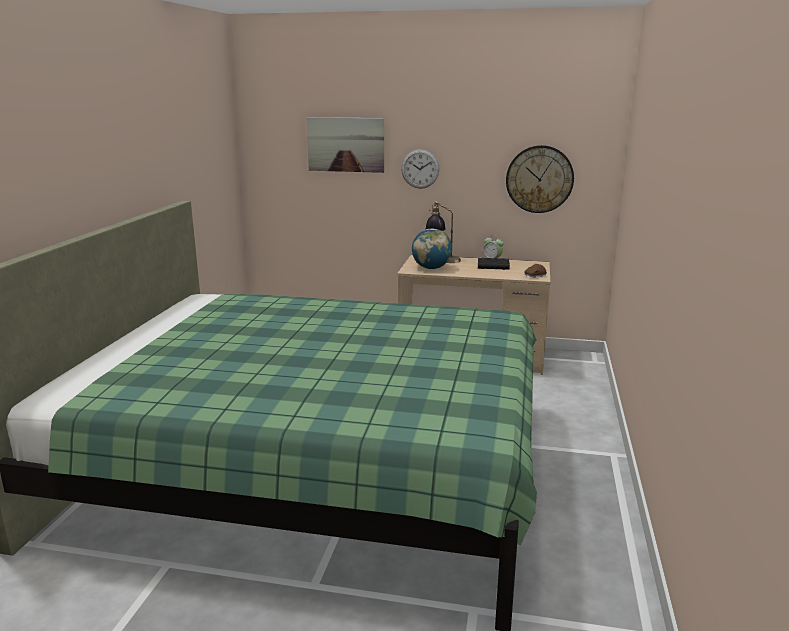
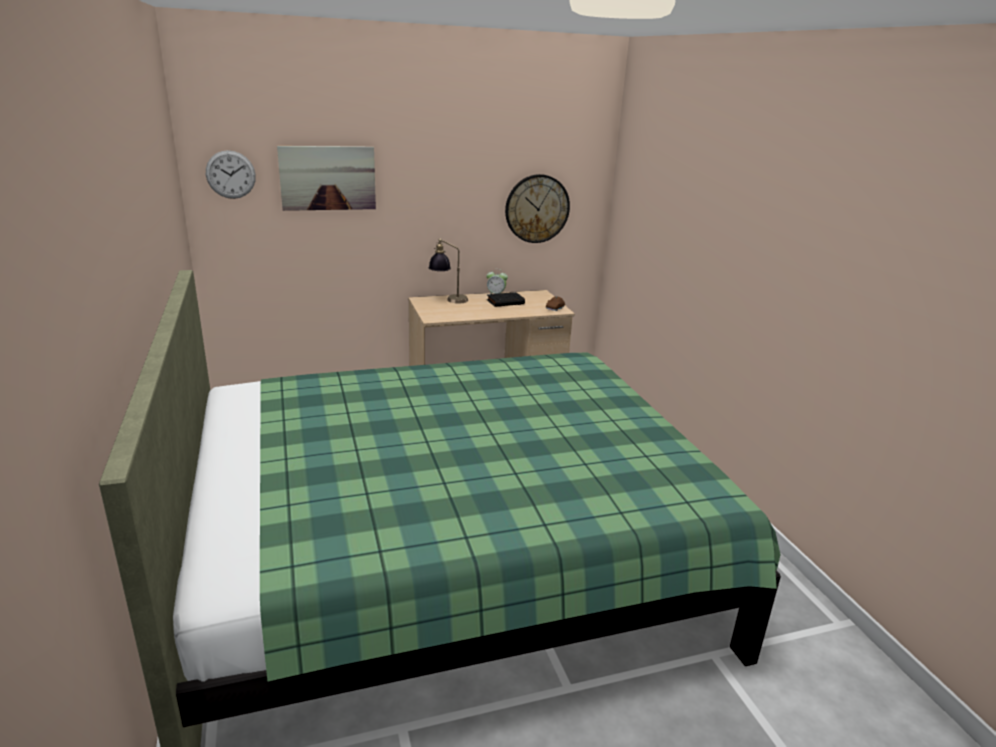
camera: 30 degrees left, 5 degrees up
(420, 169) = (416, 203): wall clock -> wall clock (230, 174)
(431, 268) = (450, 312): globe -> none

